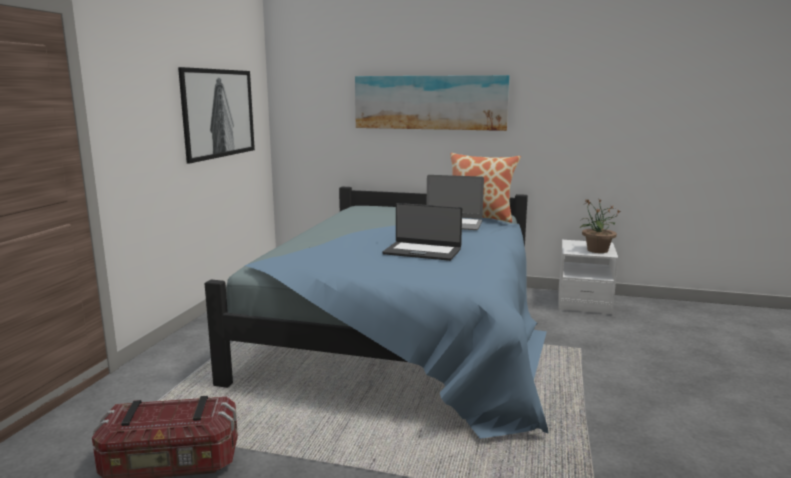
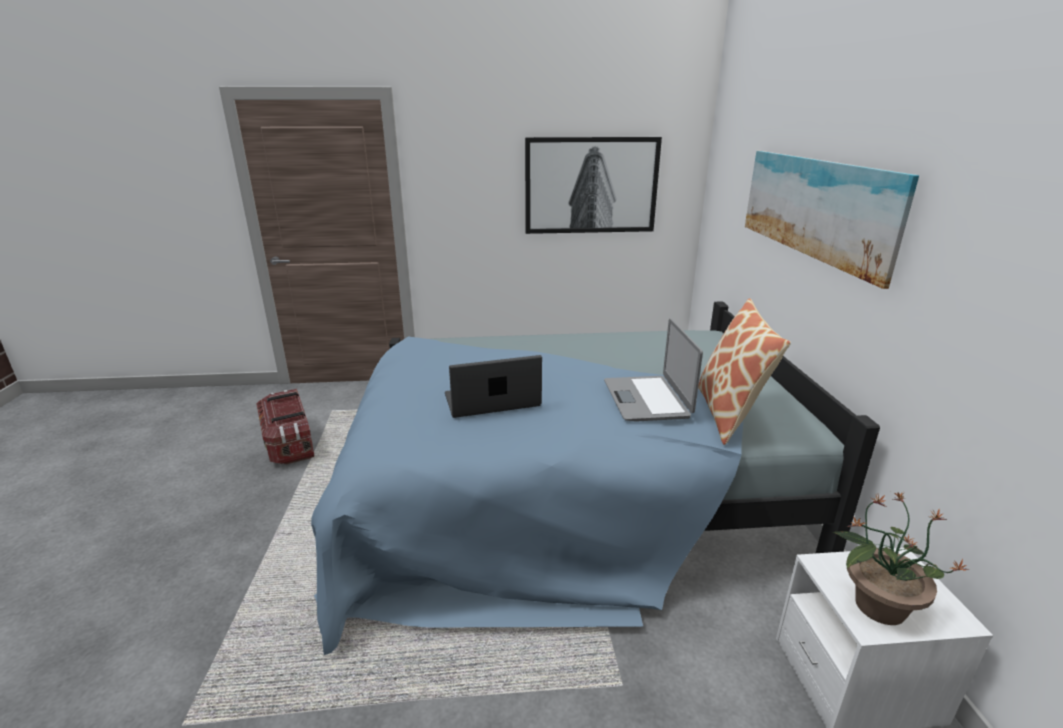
camera: 70 degrees right, 10 degrees up
(422, 251) = (492, 401): laptop -> laptop turned 75 degrees clockwise

